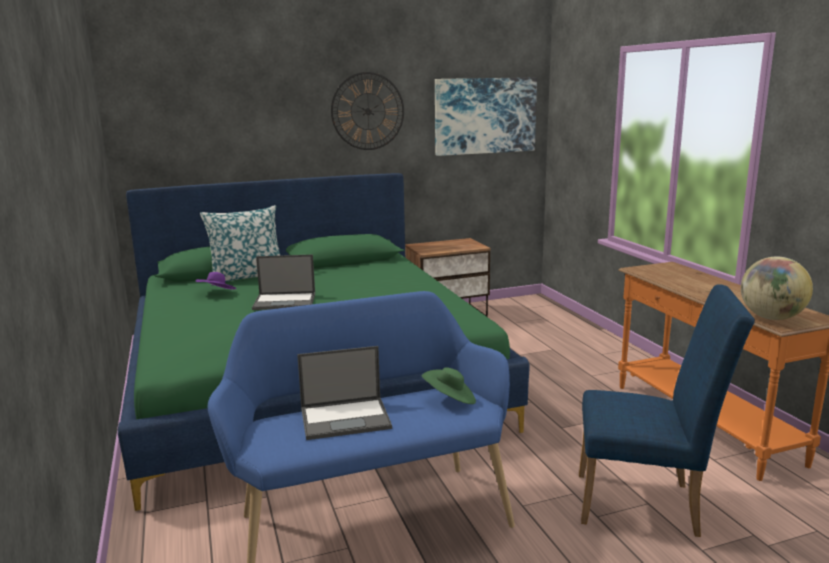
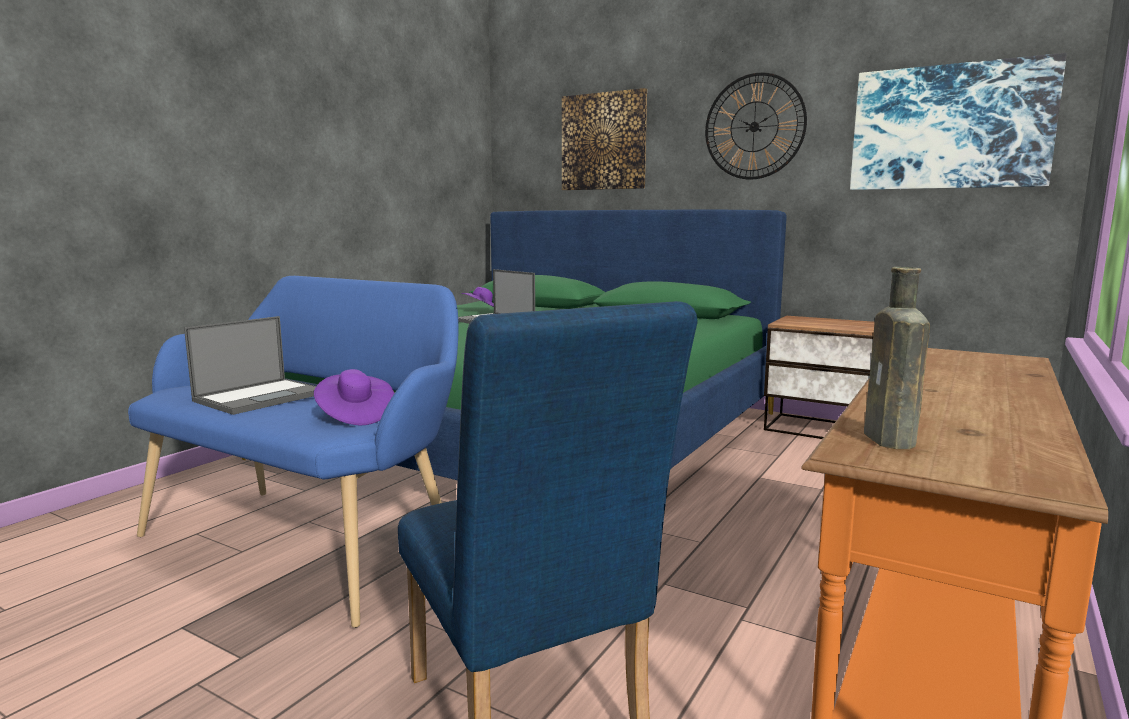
camera: 50 degrees right, 5 degrees down
(238, 120) = (603, 141): none -> picture
(247, 277) = (543, 308): pillow -> none
(346, 418) = (261, 397): laptop -> laptop turned 90 degrees counterclockwise
(450, 400) = (355, 416): green hat -> purple hat
(771, 318) = (891, 441): globe -> brown bottle

